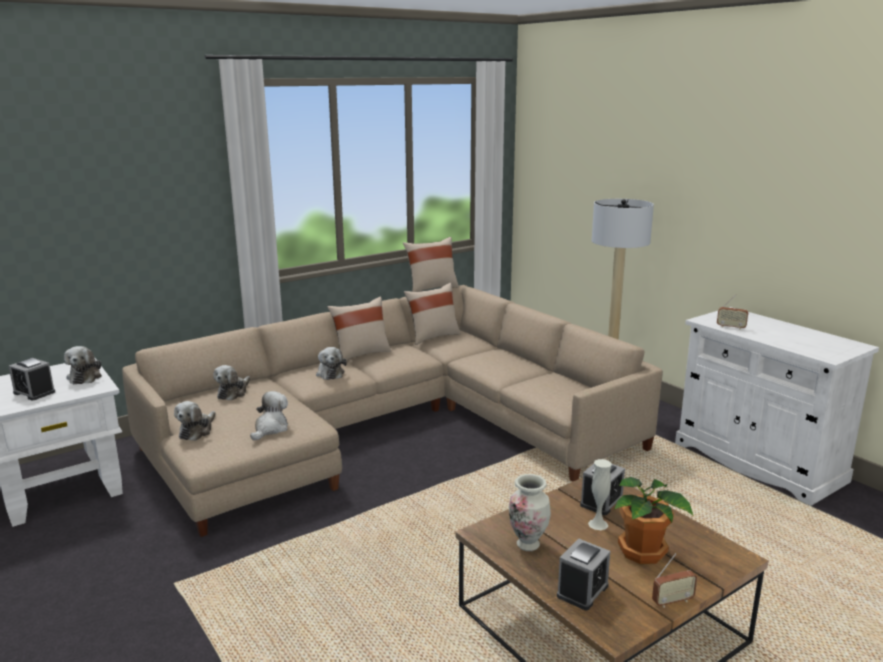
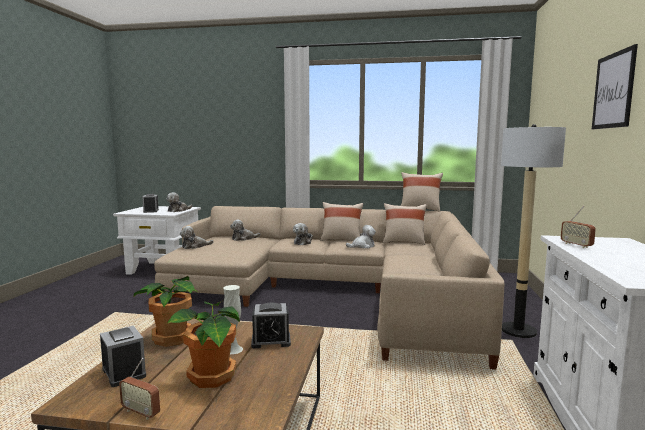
camera: 45 degrees right, 10 degrees down
(270, 429) = (220, 253): plush toy -> plush toy (362, 246)
(528, 545) = (171, 338): vase -> potted plant
(582, 591) = (124, 372): alarm clock -> alarm clock turned 120 degrees counterclockwise
(690, 169) = (613, 90): none -> picture

